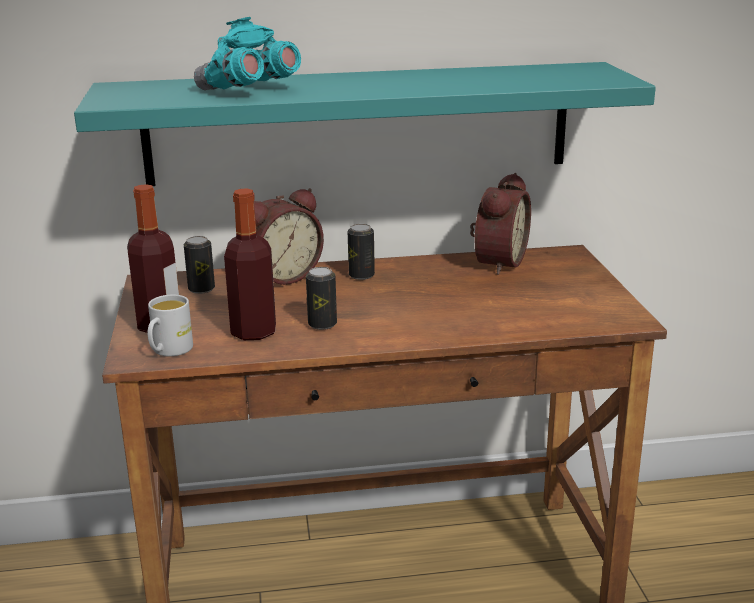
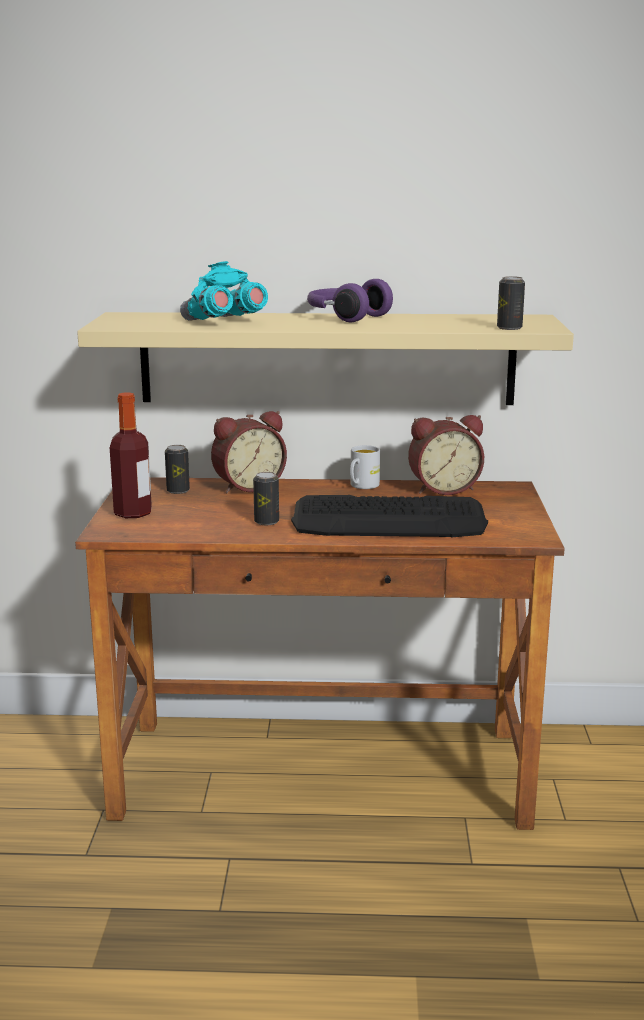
camera: 10 degrees right, 5 degrees down
(169, 351) = (133, 530): white mug -> white mug (361, 486)
(253, 332) = (207, 523): bottle -> none
(358, 123) = (327, 358): turquoise shelf -> beige shelf
(361, 275) = (318, 490): can -> can (509, 328)
(385, 76) = (346, 317): none -> purple headphones
(460, 310) = (389, 520): none -> keyboard
(496, 262) = (443, 489): alarm clock -> alarm clock turned 45 degrees clockwise

